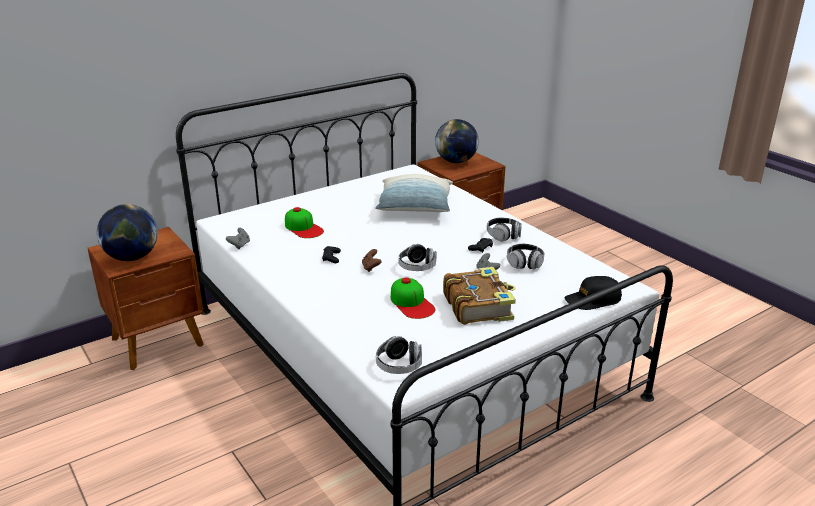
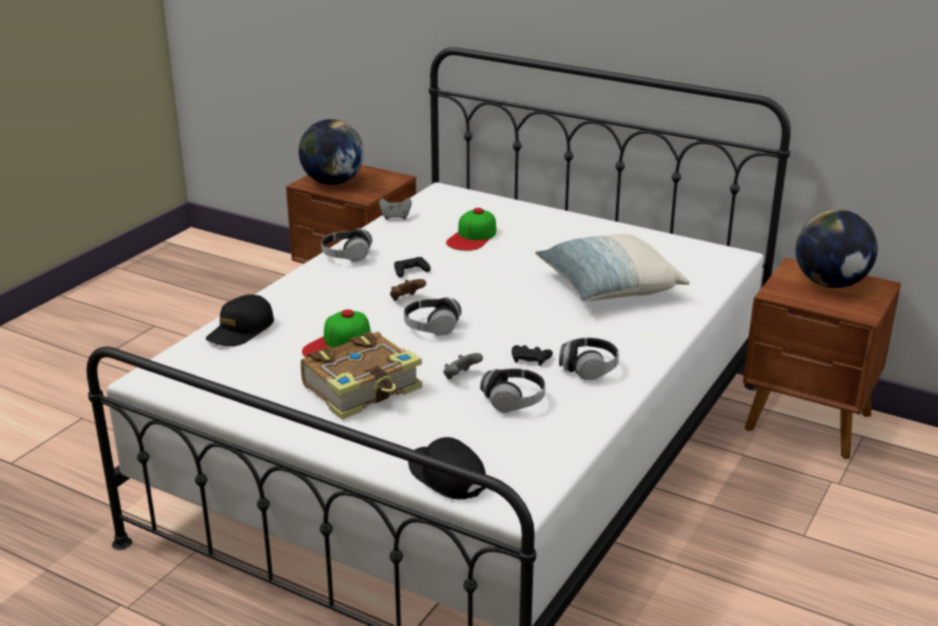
camera: 65 degrees right, 0 degrees up
(359, 337) = (241, 330): none -> black cap
(399, 366) = (193, 367): headphones -> headphones (347, 256)

